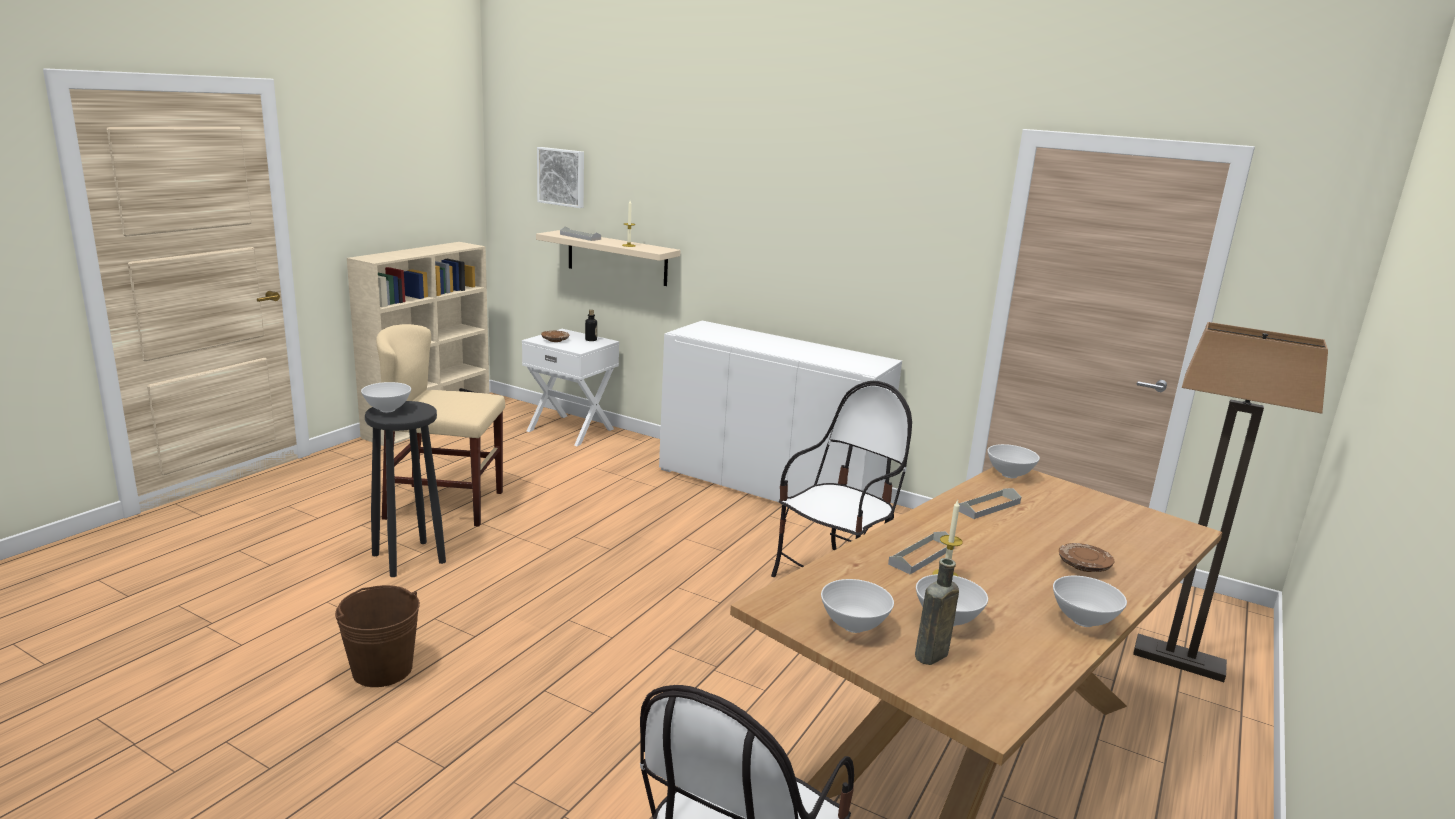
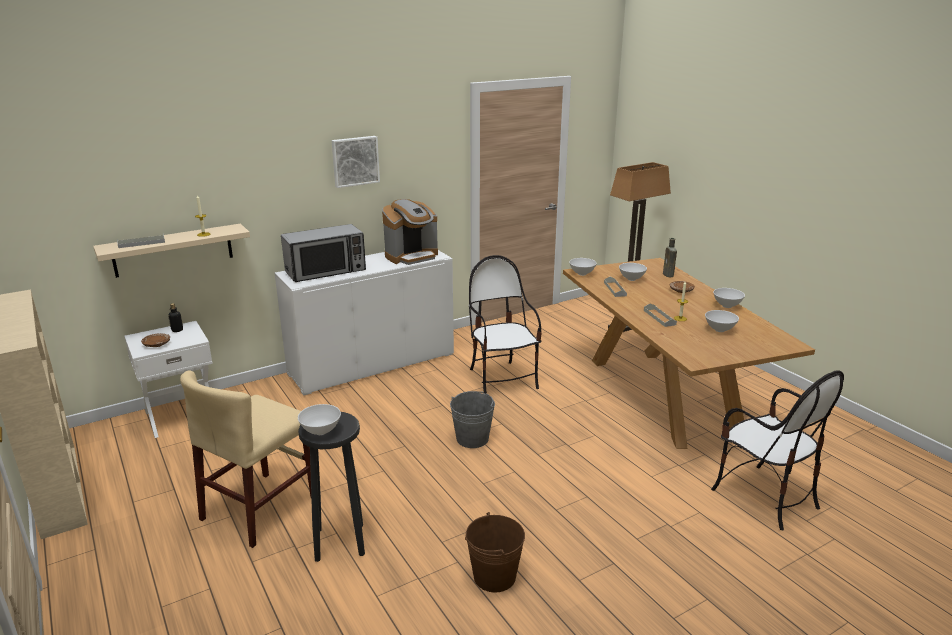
camera: 60 degrees left, 5 degrees up
(562, 177) = (86, 193): picture -> picture (355, 161)
(663, 589) = (472, 438): none -> grey bucket
(734, 335) = (326, 271): none -> microwave
(843, 359) = (411, 256): none -> coffee machine
(853, 627) = (720, 349): white bowl -> white bowl (631, 279)
(929, 656) = (747, 341): brown bottle -> brown bottle (668, 275)

